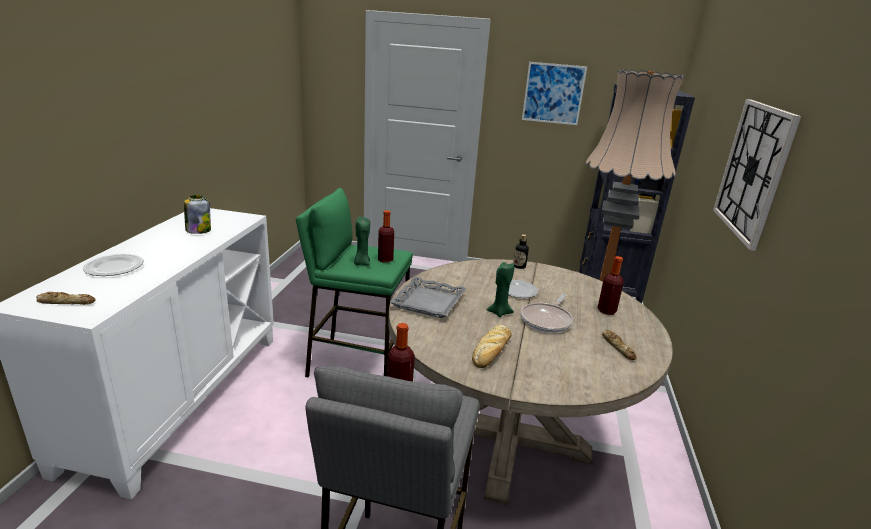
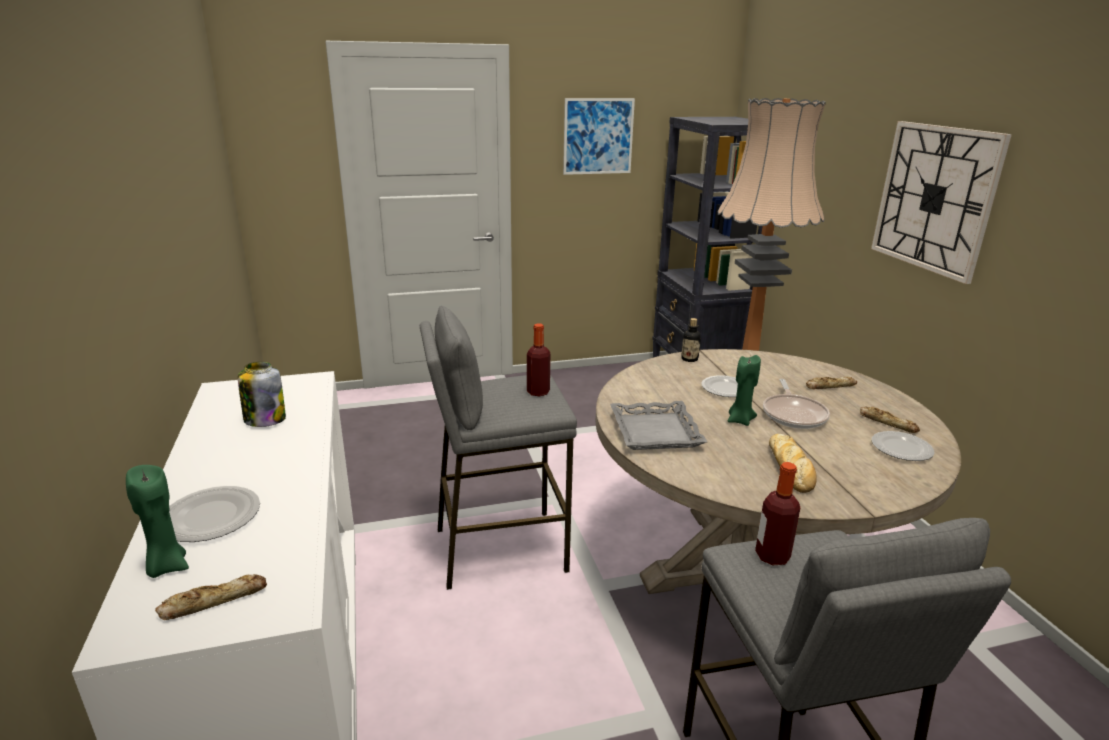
camera: 25 degrees left, 0 degrees up
(356, 365) = (499, 548): green stool -> grey stool
(361, 263) = (516, 405): green candle -> green candle (167, 566)
(602, 367) = (902, 449): none -> plate
(606, 311) = (829, 386): bottle -> bread

